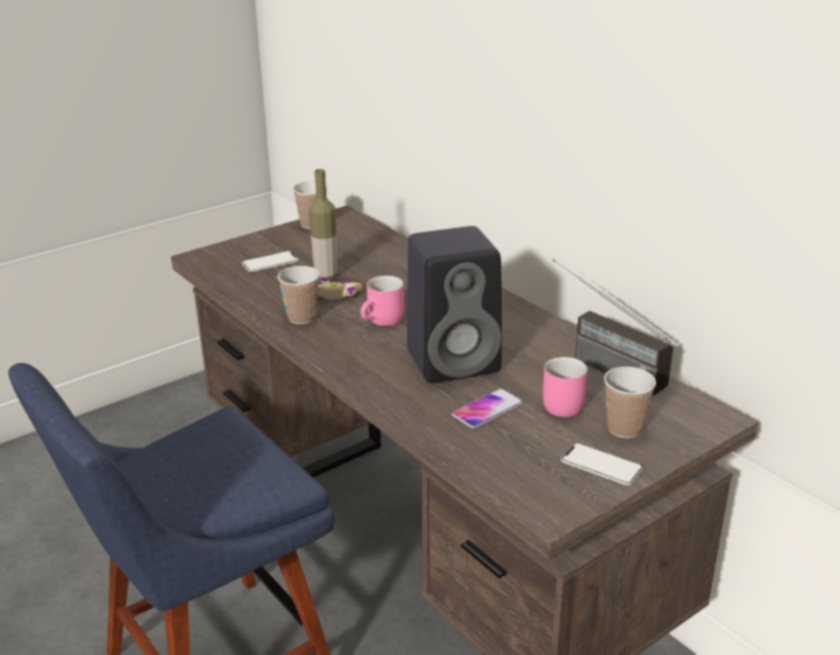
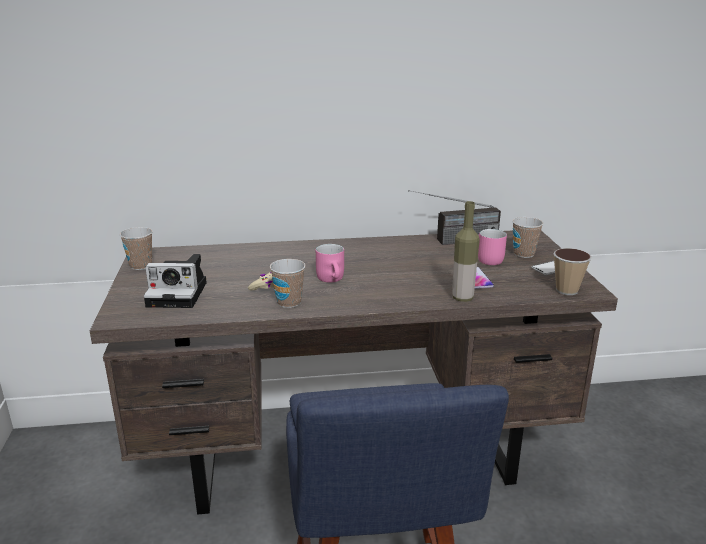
camera: 60 degrees left, 5 degrees down
(270, 263) = (180, 294): phone -> camera
(326, 276) = (236, 280): bottle -> bottle (462, 298)
(456, 360) = (409, 272): black speaker -> none
(526, 490) = (567, 290): none -> cup

